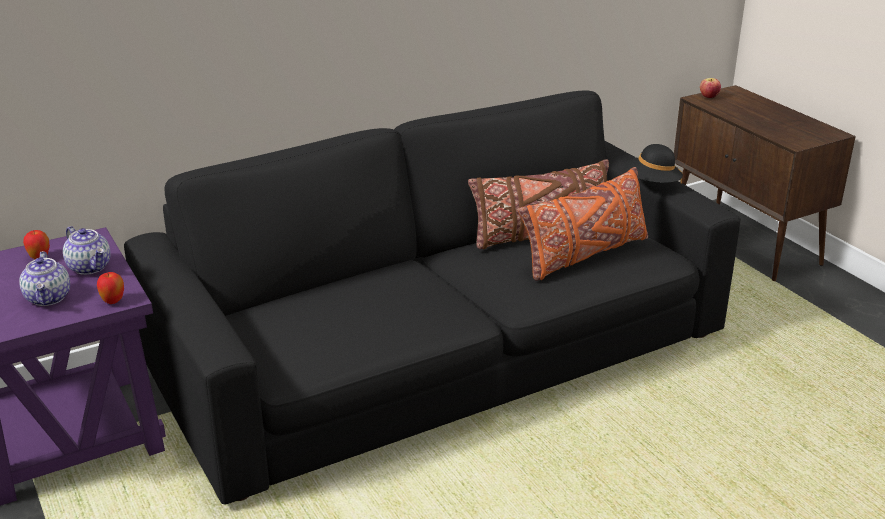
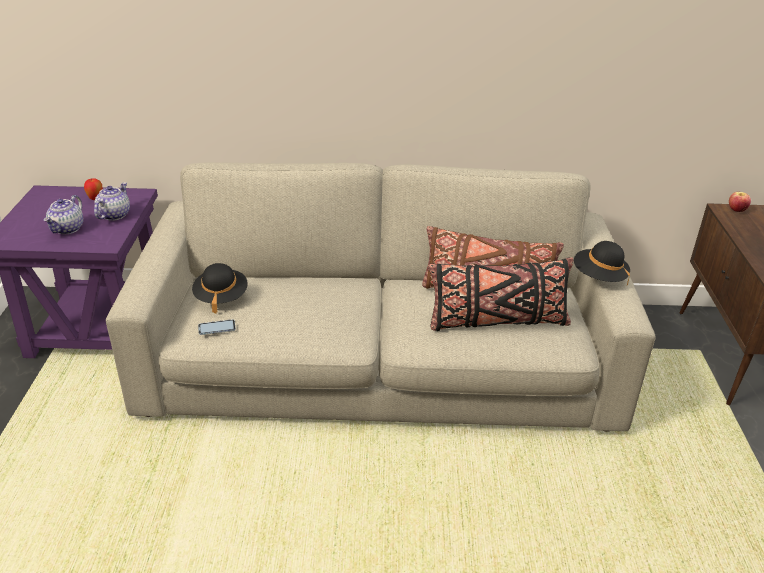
camera: 30 degrees right, 5 degrees up
(90, 267) = (114, 215): teapot -> teapot turned 150 degrees counterclockwise
(113, 301) = (97, 244): apple -> none
(282, 323) = (221, 297): none -> black hat
(316, 351) = (217, 328): none -> phone
(442, 352) = (380, 360): black sofa -> beige sofa
(584, 255) = (497, 321): orange pillow -> black pillow

